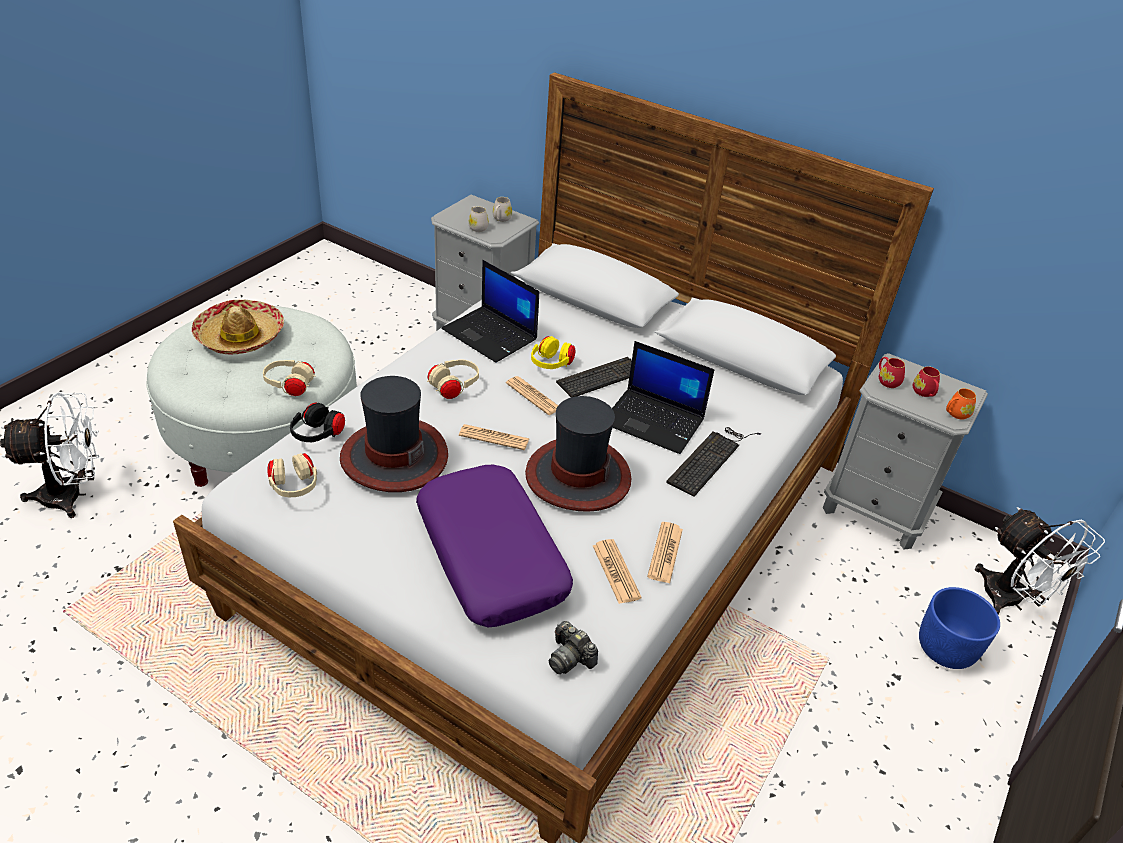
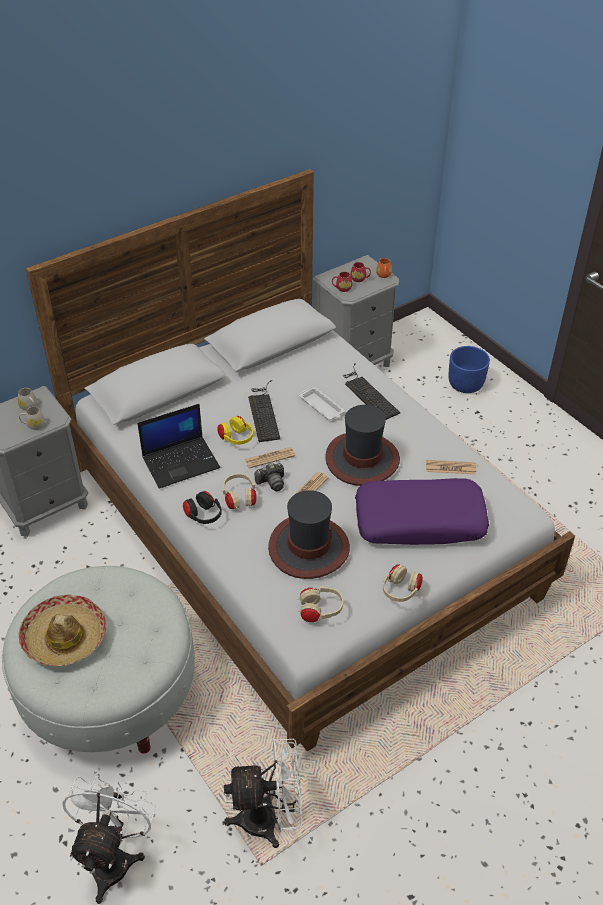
camera: 65 degrees left, 5 degrees up
(290, 386) = (160, 611): beige headphones -> beige headphones (401, 591)
(318, 435) = (263, 588): black headphones -> black headphones (203, 516)
(570, 657) = (509, 507): camera -> camera (271, 482)
(654, 421) = (322, 406): laptop -> white tray
(665, 553) = (442, 441): newspaper -> none
(1011, 601) = (443, 343): white fan -> white fan (269, 819)

